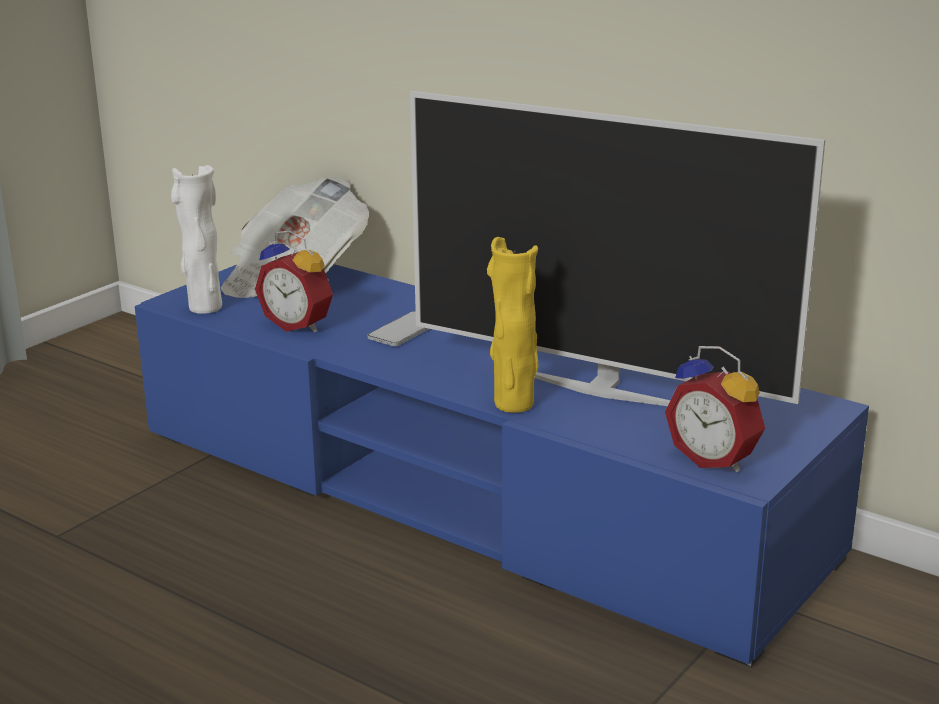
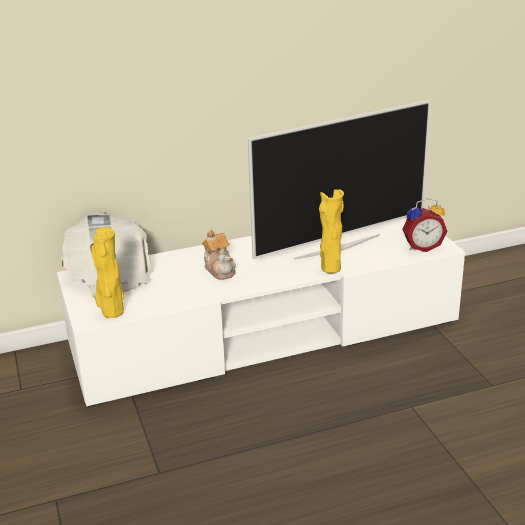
camera: 55 degrees left, 5 degrees up
(204, 307) = (111, 313): white vase -> yellow vase
(299, 324) = (174, 293): alarm clock -> none
(404, 331) = (220, 269): phone -> teapot
(470, 494) = (264, 334): blue tv stand -> white tv stand

